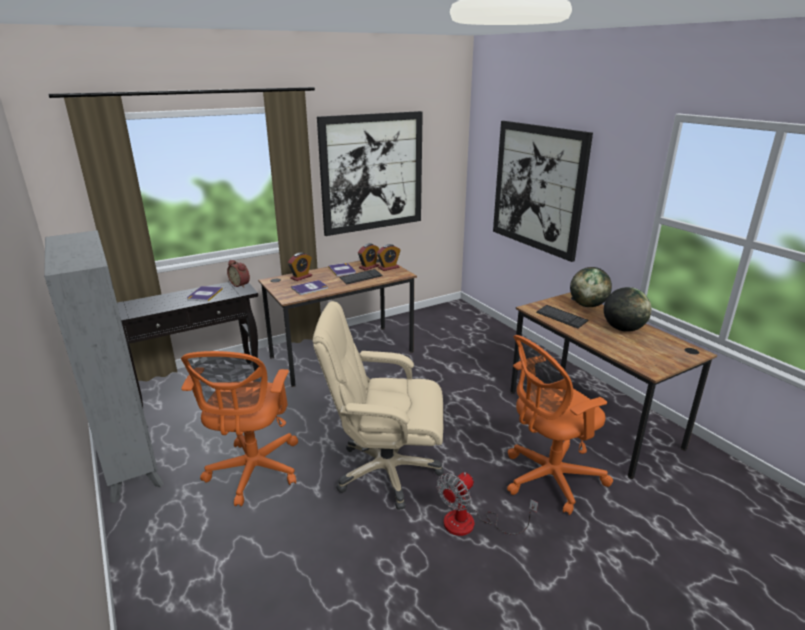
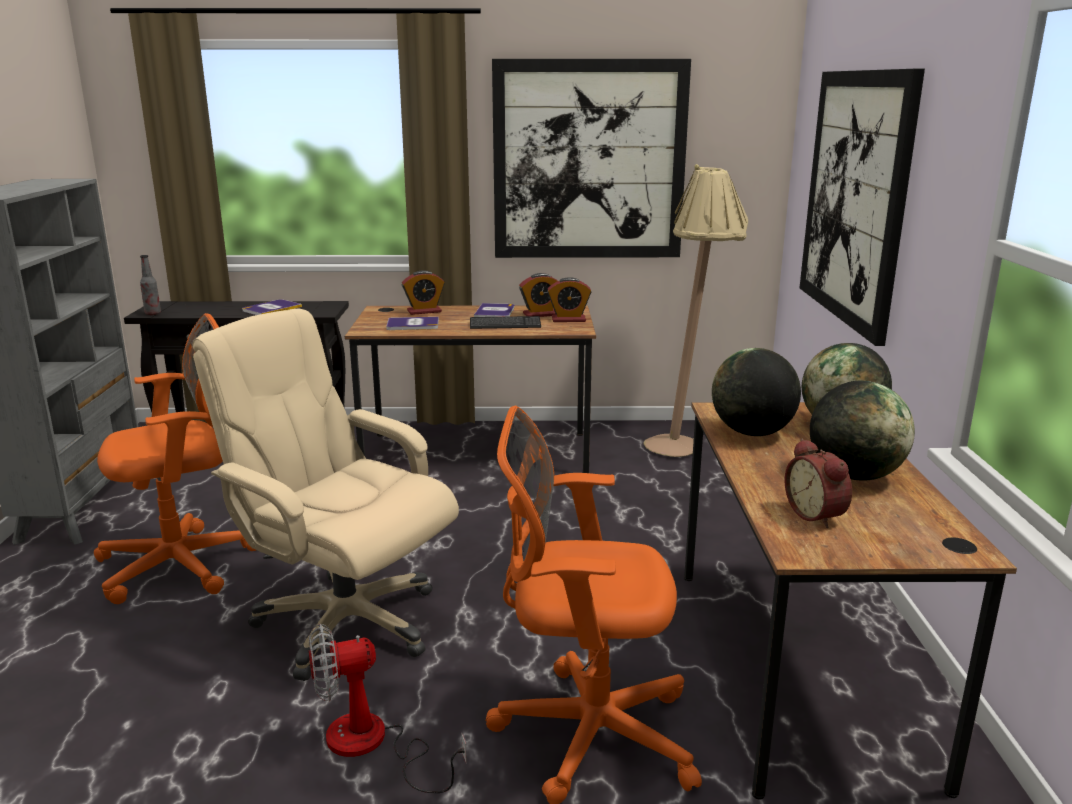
camera: 30 degrees right, 5 degrees down
(125, 315) = (153, 313): none -> bottle
(241, 284) = (330, 306): alarm clock -> alarm clock (817, 515)
(253, 473) = (185, 564): orange office chair -> orange office chair turned 150 degrees counterclockwise
(441, 322) = (686, 446): none -> beige floor lamp
(561, 317) = (752, 433): keyboard -> globe

